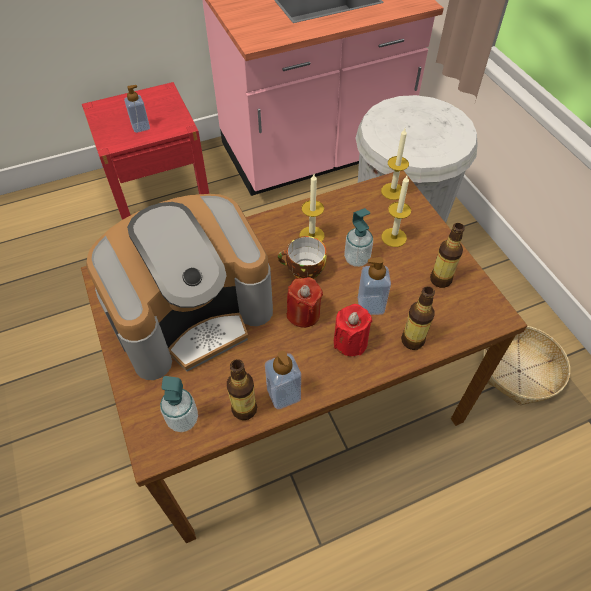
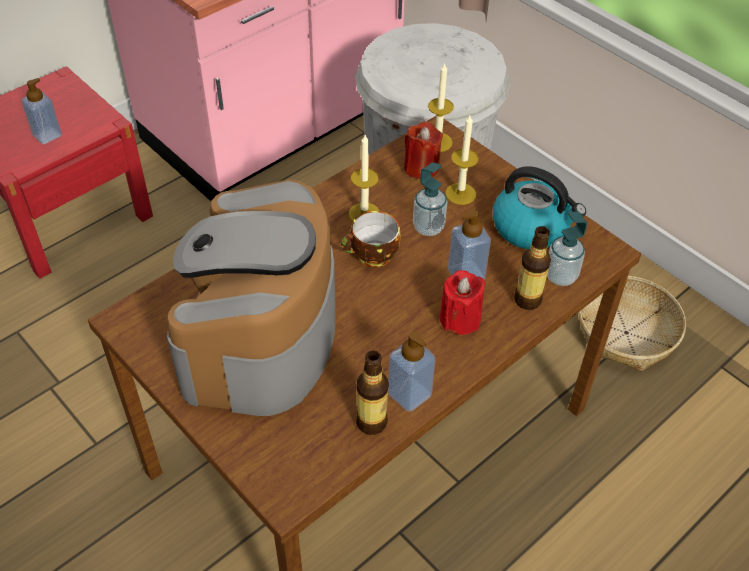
camera: 20 degrees left, 5 degrees down
(183, 419) = (305, 454): soap dispenser -> soap dispenser (560, 276)
(193, 314) = (261, 336): coffee machine -> coffee machine turned 150 degrees clockwise
(303, 314) = (393, 303): red candle -> red candle (421, 167)
(440, 279) = (531, 227): bottle -> kettle

